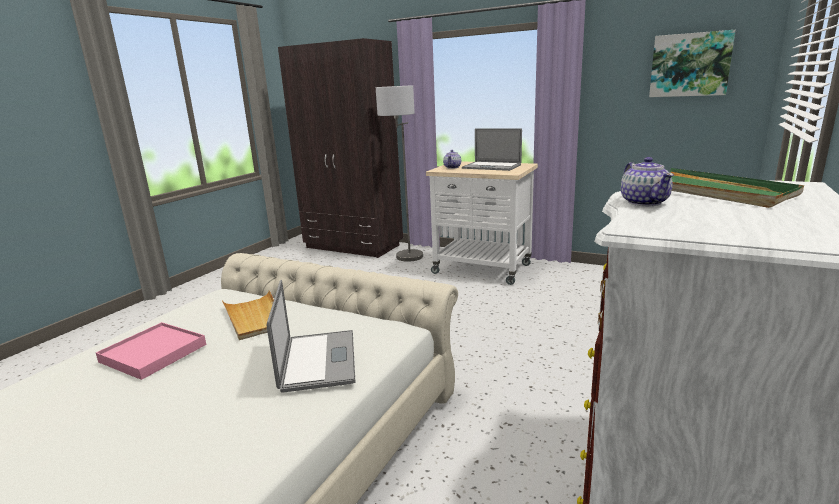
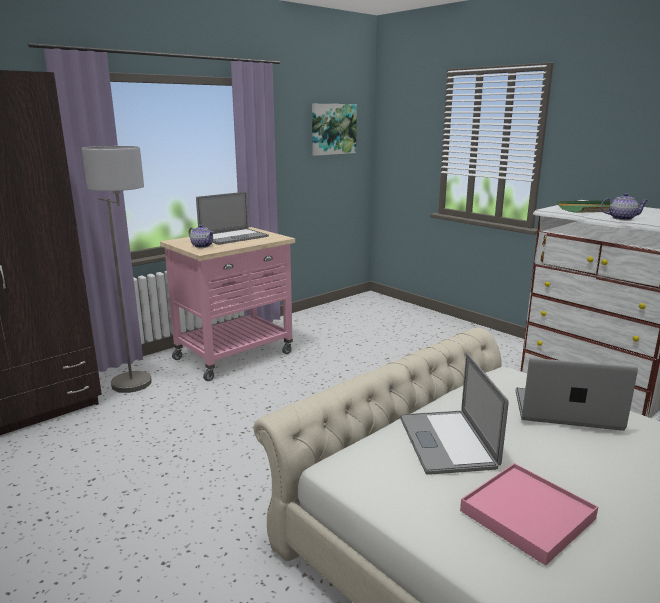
camera: 70 degrees left, 0 degrees up
(254, 317) = (446, 441): beige tray -> laptop
(482, 269) = (234, 355): white cart -> pink cart

